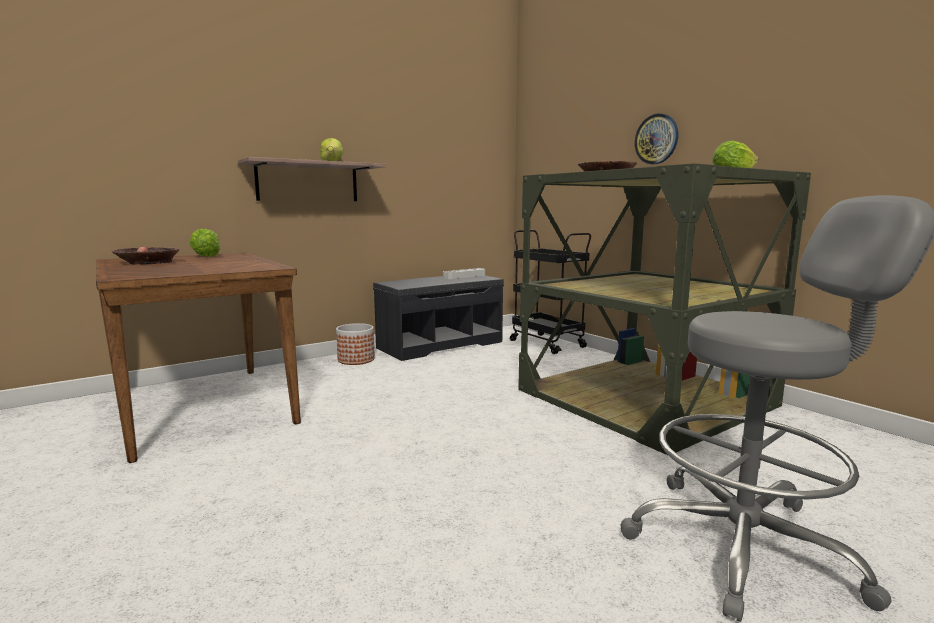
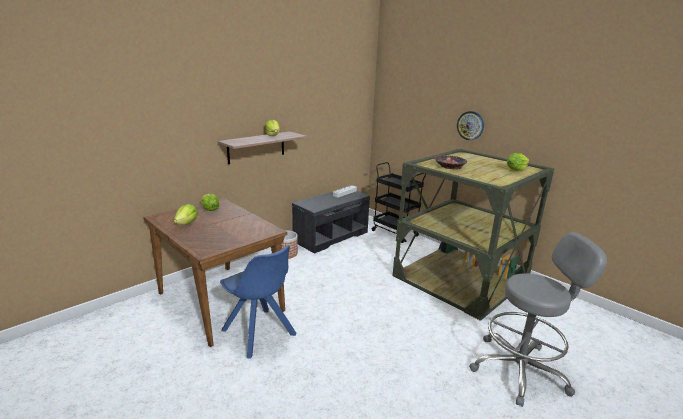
camera: 10 degrees left, 10 degrees up
(148, 262) = (187, 223): bowl -> lettuce
(230, 450) = (259, 333): none -> blue chair

